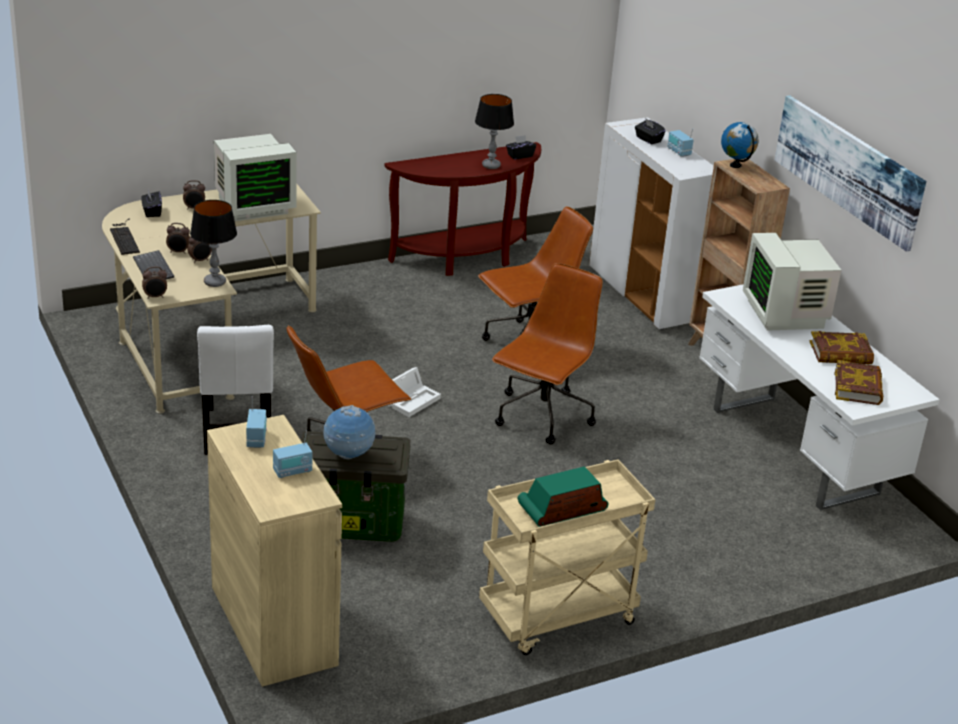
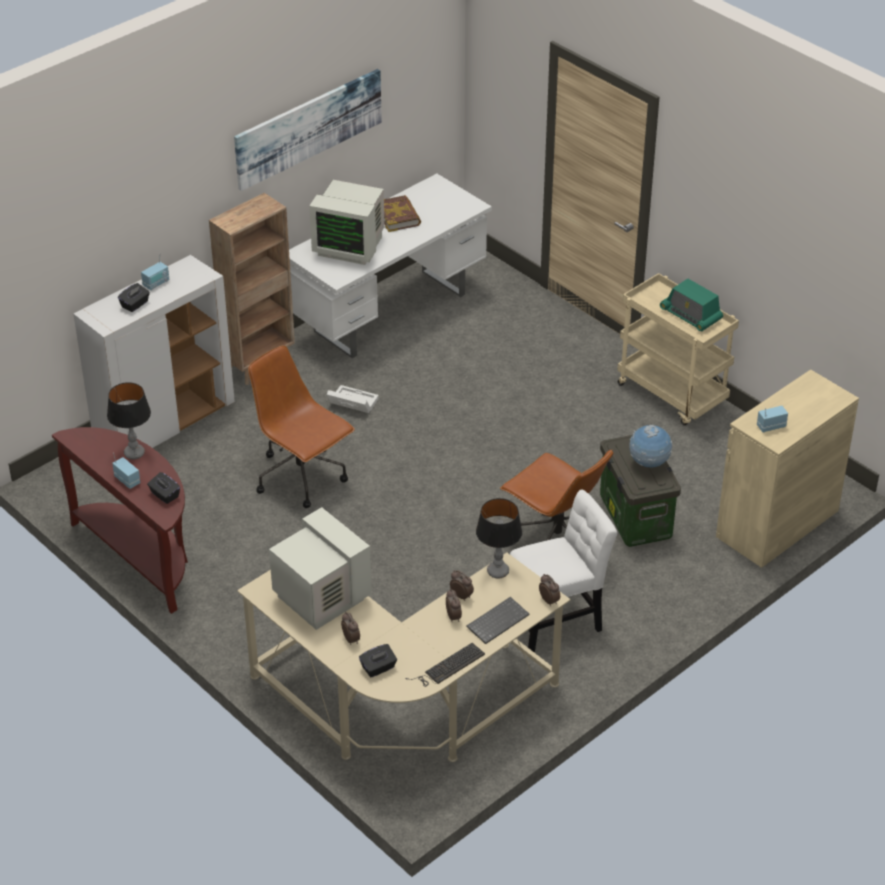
camera: 105 degrees left, 10 degrees up
(292, 471) = (794, 399): radio -> radio (127, 480)
(411, 399) = (438, 529): white storage box -> white storage box (351, 403)
(520, 156) = (97, 439): black tissue box -> black tissue box (164, 495)
(542, 417) = (420, 447): brown office chair -> none
(735, 165) = (233, 222): globe -> none
(786, 314) = (350, 246): monitor -> monitor turned 45 degrees clockwise
(858, 387) = (445, 206): book -> none

